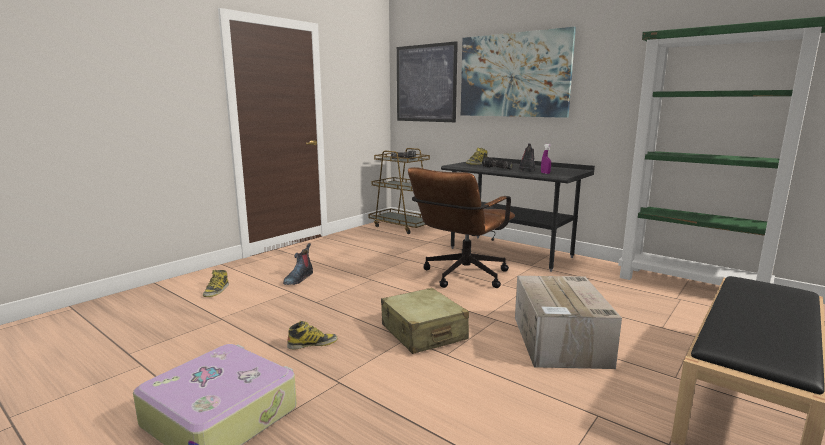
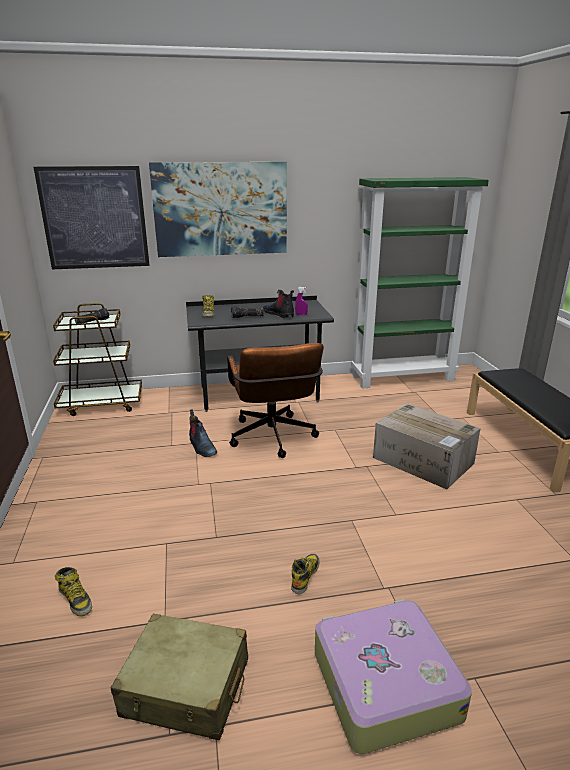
camera: 50 degrees left, 10 degrees up
(298, 278) = (136, 524): boot -> boot (201, 447)
(423, 332) = (350, 507): beige suitcase -> beige suitcase (186, 688)

